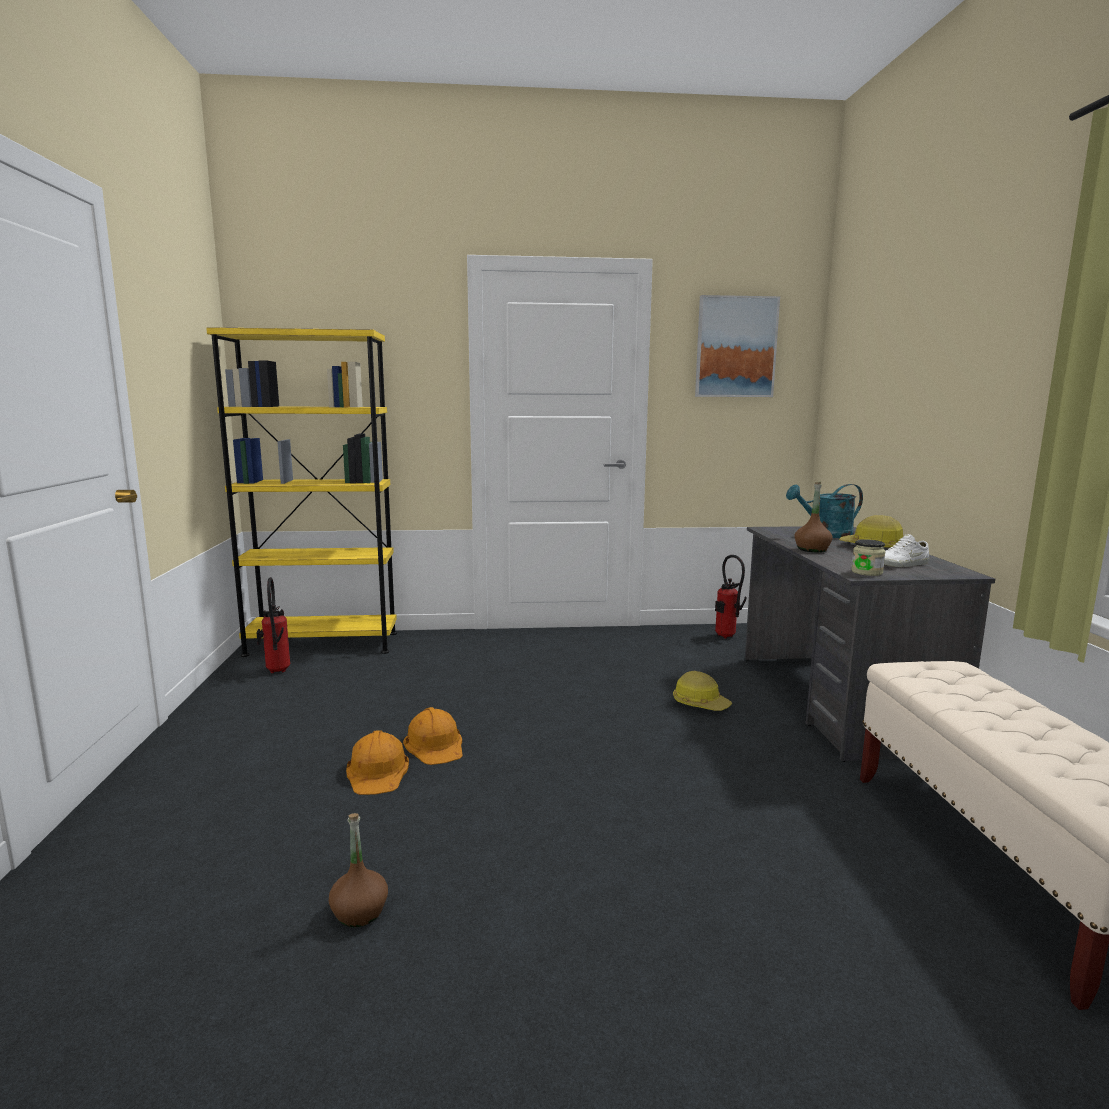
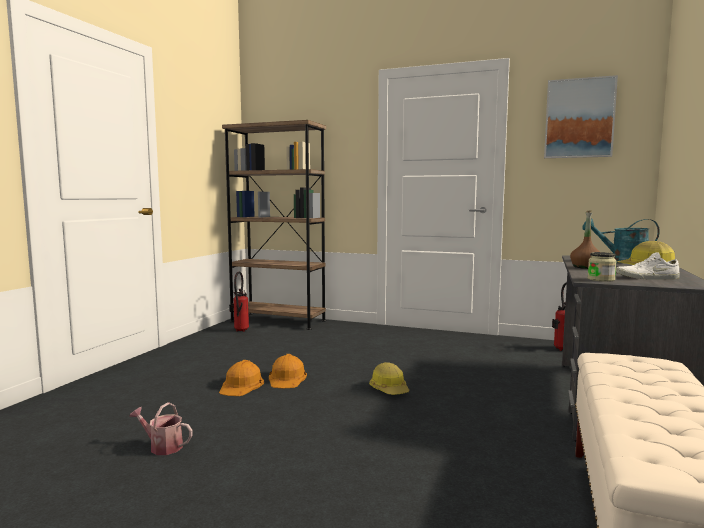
camera: 25 degrees right, 5 degrees down
(322, 644) = (278, 321): yellow bookcase -> brown bookcase
(359, 912) = (162, 446): brown bottle -> watering can
(700, 704) = (492, 386): hard hat -> hard hat (389, 389)

